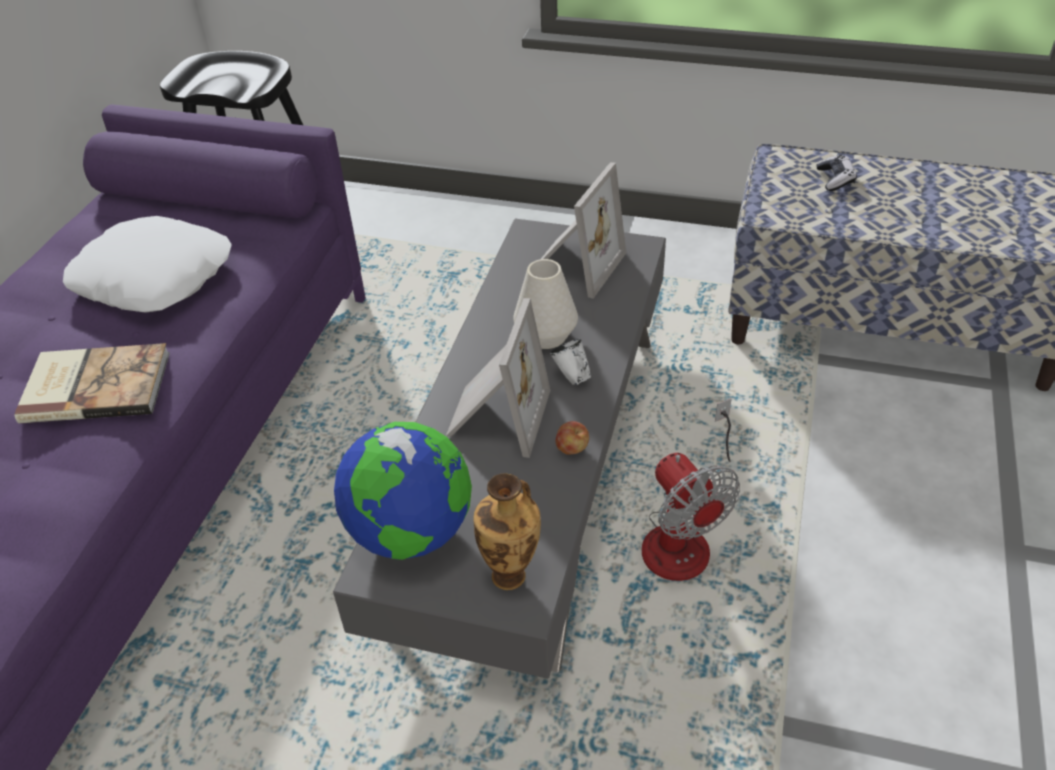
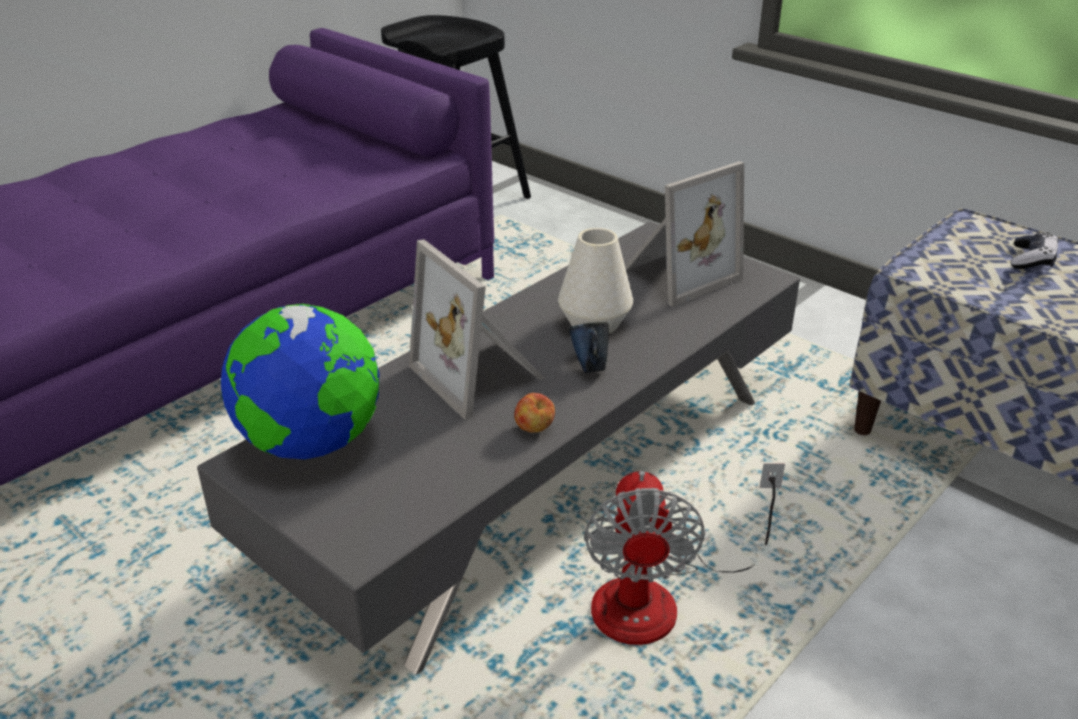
camera: 25 degrees right, 10 degrees down
(96, 385) = (135, 224): book -> none
(154, 276) = (262, 165): white pillow -> none
(495, 416) = (482, 375): picture frame -> picture frame turned 105 degrees clockwise
(511, 575) = (371, 516): vase -> none
(572, 378) = (589, 367): white mug -> blue mug

